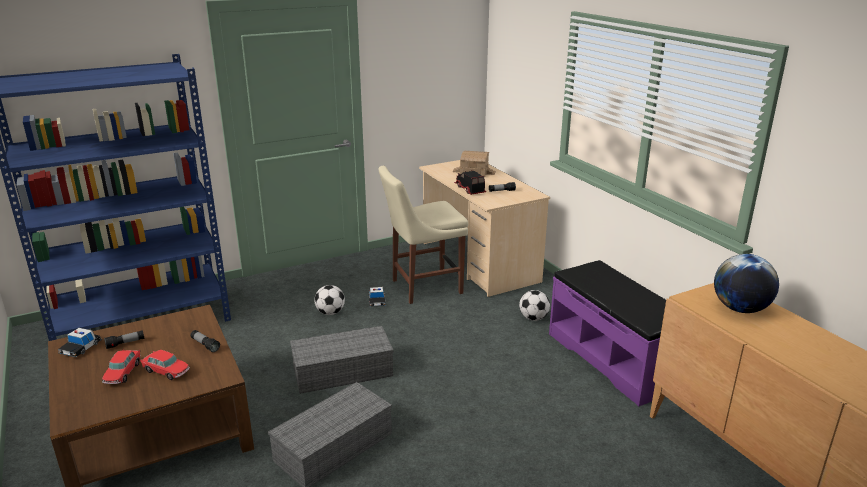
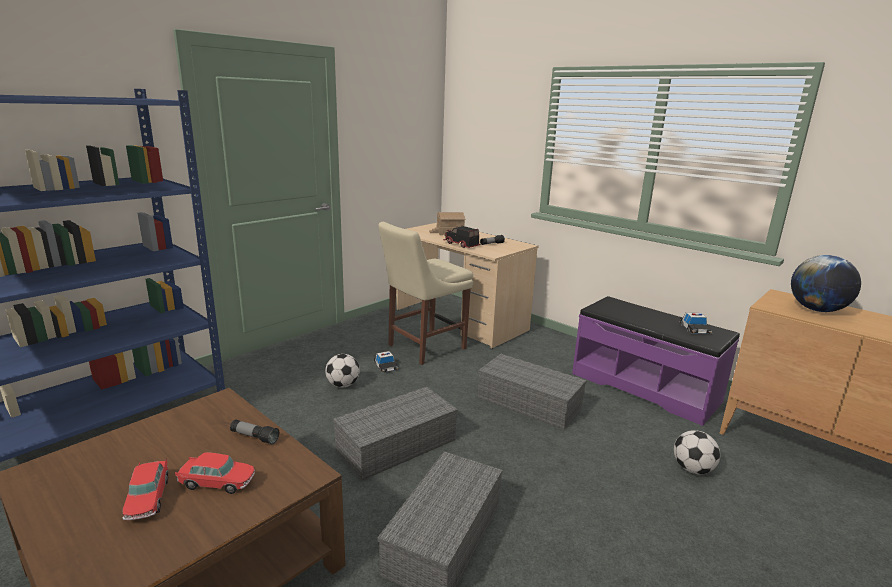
camera: 20 degrees left, 5 degrees down
(81, 347) = (57, 474): toy car -> toy car (694, 329)
(125, 343) = (131, 455): flashlight -> none
(484, 355) = (530, 403): none -> grey storage box
(533, 318) = (547, 361): football -> football (692, 469)

